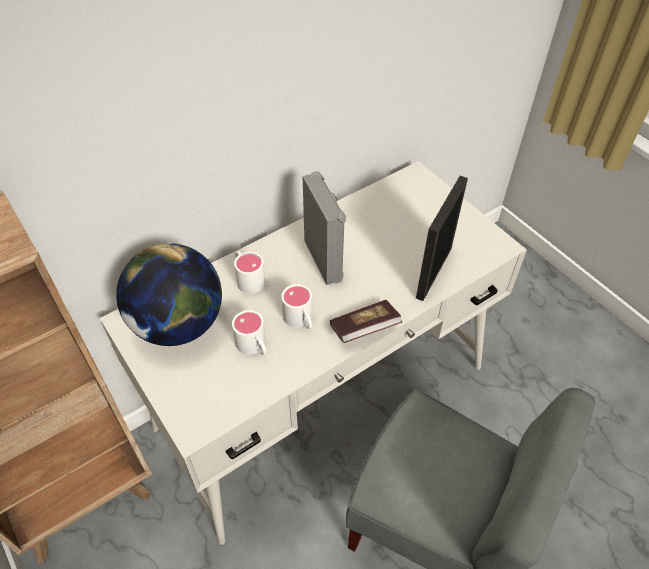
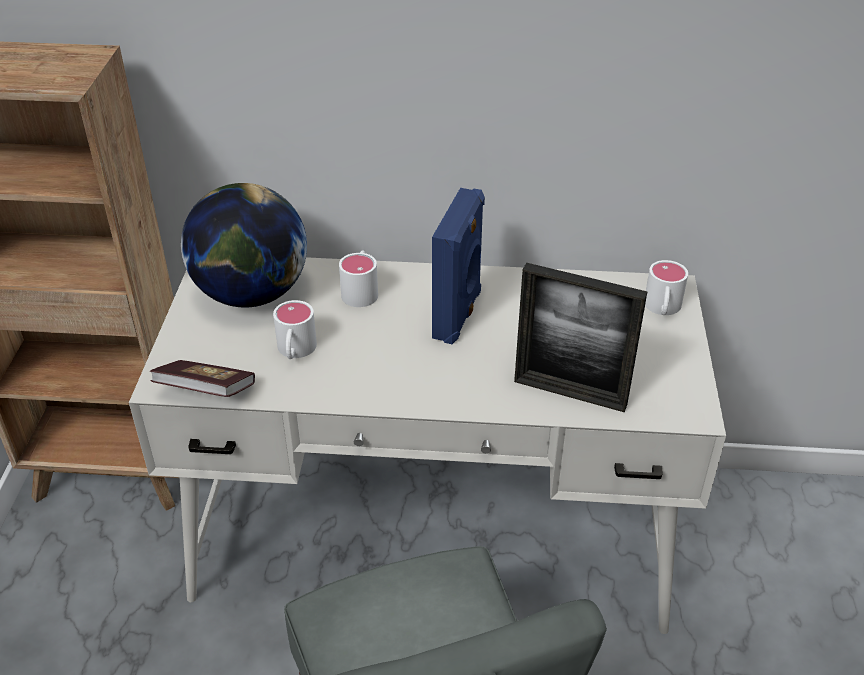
camera: 40 degrees right, 10 degrees down
(300, 320) = (366, 355): white mug -> white mug (662, 309)
(324, 260) = (459, 315): grey speaker -> blue speaker
(364, 329) = (422, 400): book -> book (206, 392)
(434, 272) = (570, 393): picture frame -> picture frame turned 135 degrees counterclockwise

